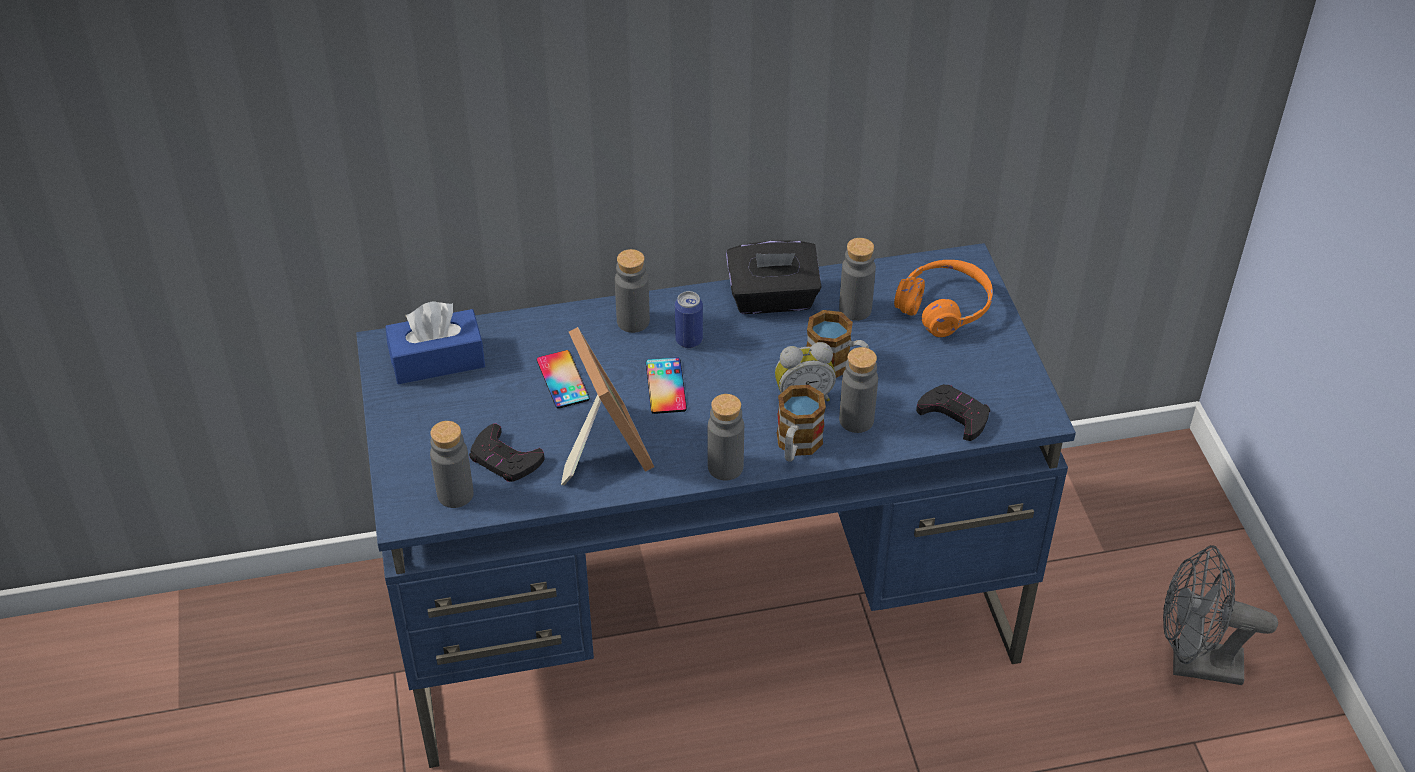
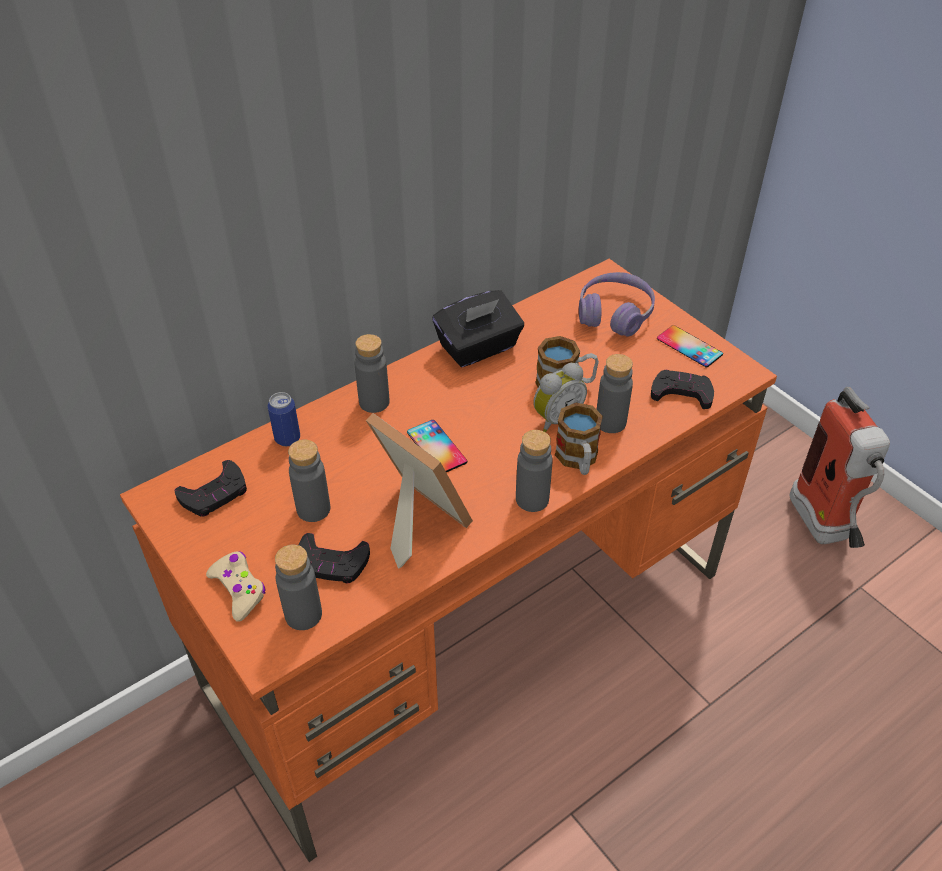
camera: 25 degrees left, 0 degrees up
(413, 453) = (239, 589): none -> beige game controller
(437, 360) = (214, 493): blue tissue box -> black game controller
(563, 379) = (342, 472): phone -> phone (689, 346)
(689, 340) = (431, 402): can -> can (287, 438)
(709, 613) = (471, 628): blue desk -> orange desk
(855, 309) = (549, 336): grey bottle -> grey bottle (313, 509)
(944, 308) = (614, 314): orange headphones -> purple headphones
(1194, 664) = (824, 530): grey fan -> fire extinguisher

